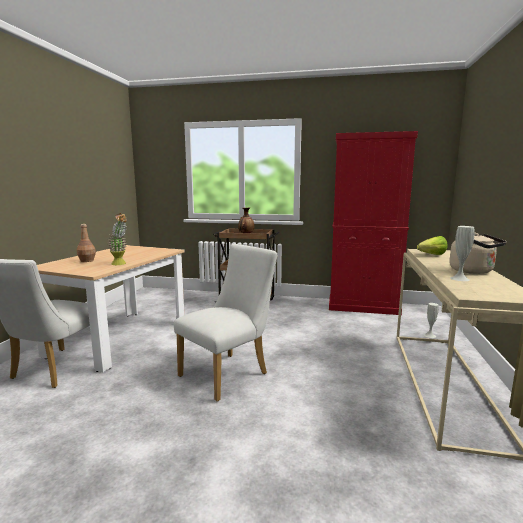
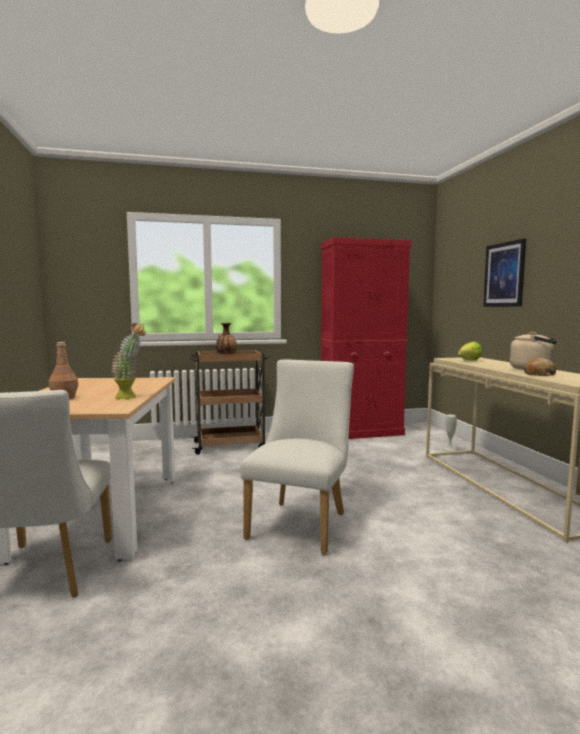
camera: 25 degrees left, 5 degrees down
(459, 278) = (539, 374): white vase -> bread
(498, 166) = (504, 274): none -> picture

